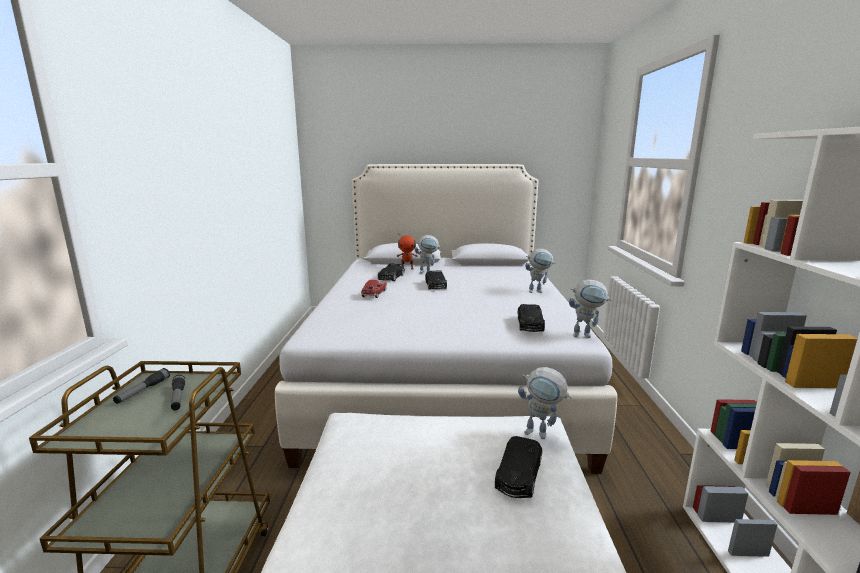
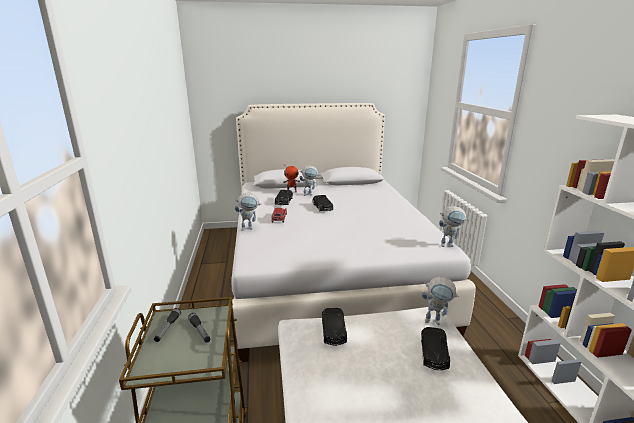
camera: 10 degrees left, 5 degrees up
(530, 324) = (408, 239): black toy car -> black toy car (333, 331)
(538, 291) = (400, 208): toy robot -> toy robot (250, 228)

